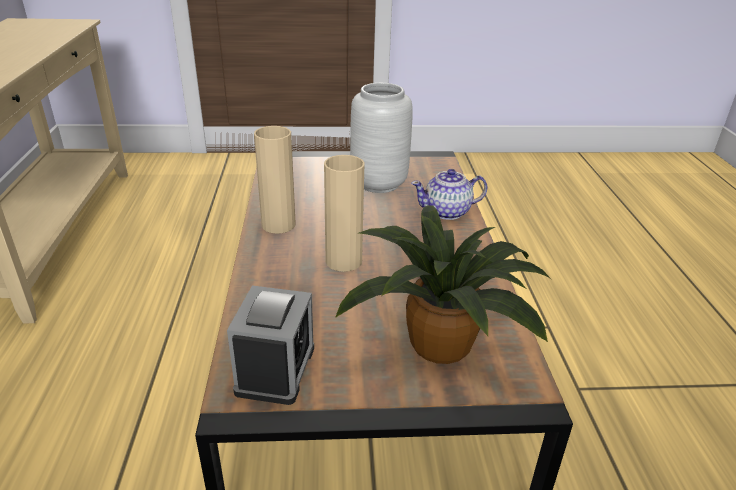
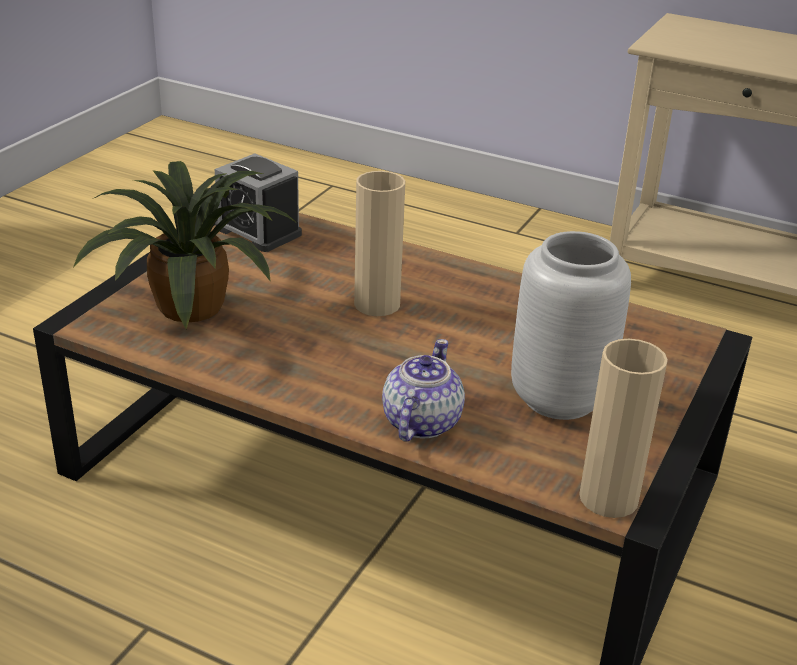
camera: 120 degrees right, 0 degrees up
(278, 225) = (494, 289): beige vase -> beige vase (608, 498)

